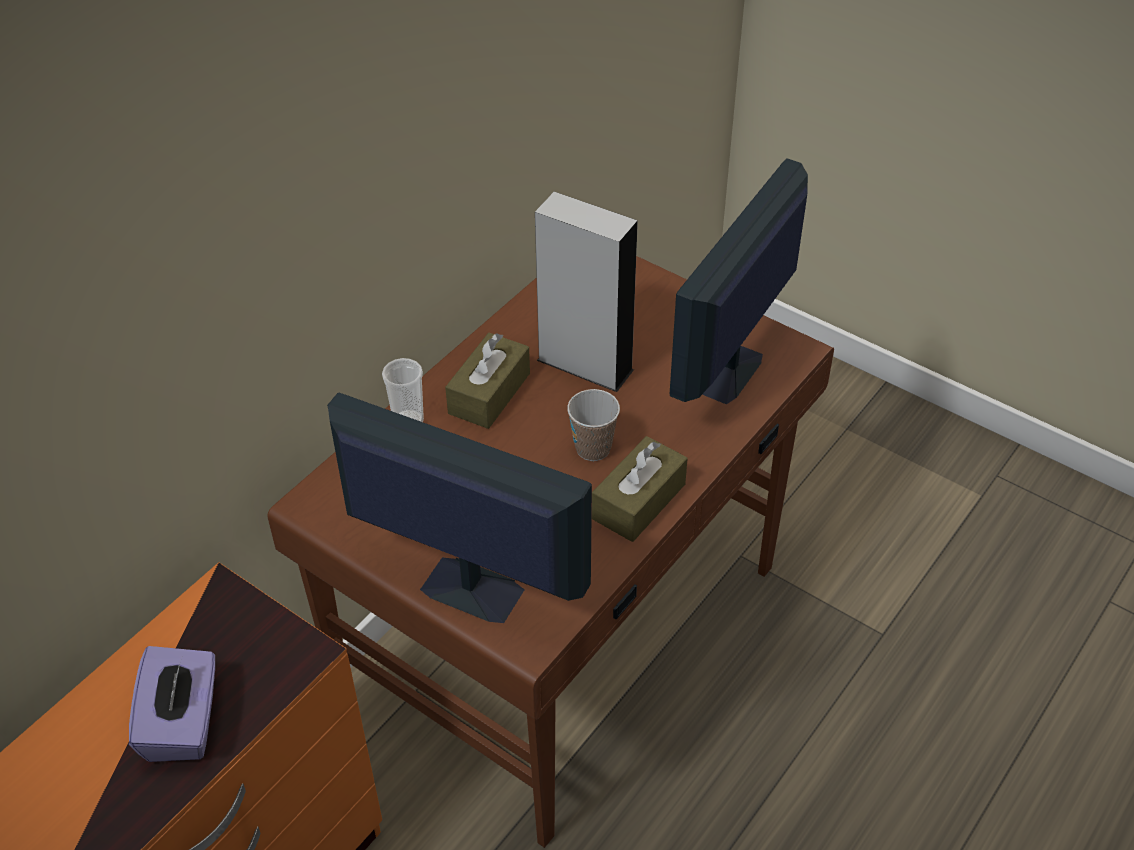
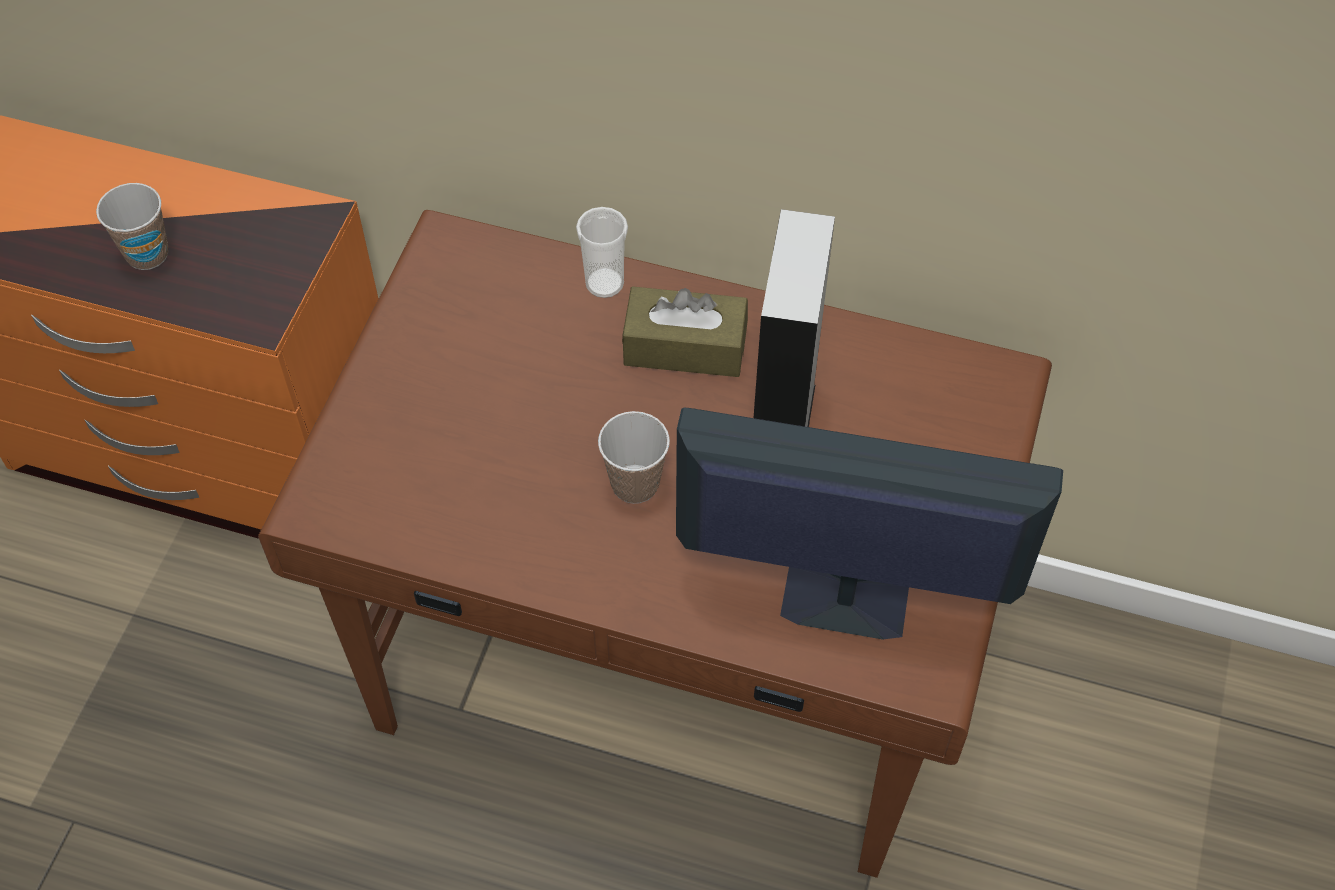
camera: 70 degrees right, 10 degrees up
(183, 723) = (147, 254): purple tissue box -> cup
(469, 589) = (369, 427): monitor -> none
(639, 501) = (563, 559): brown tissue box -> none

